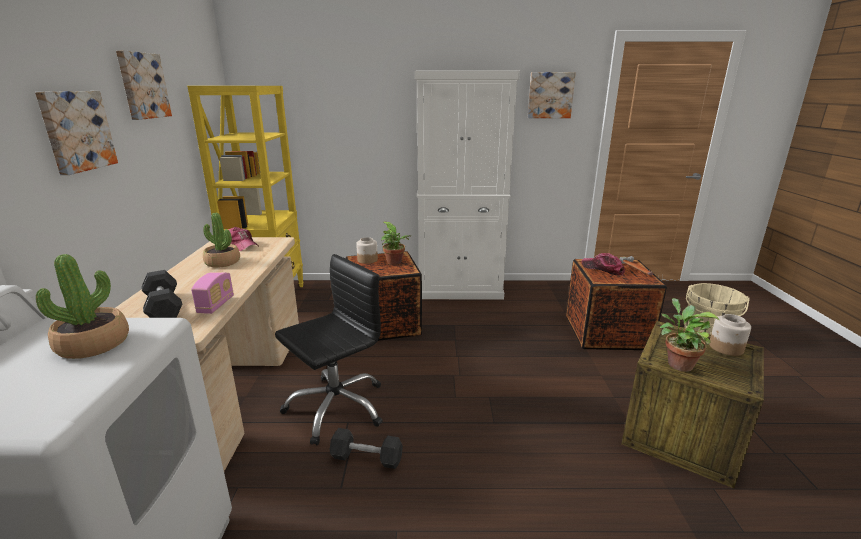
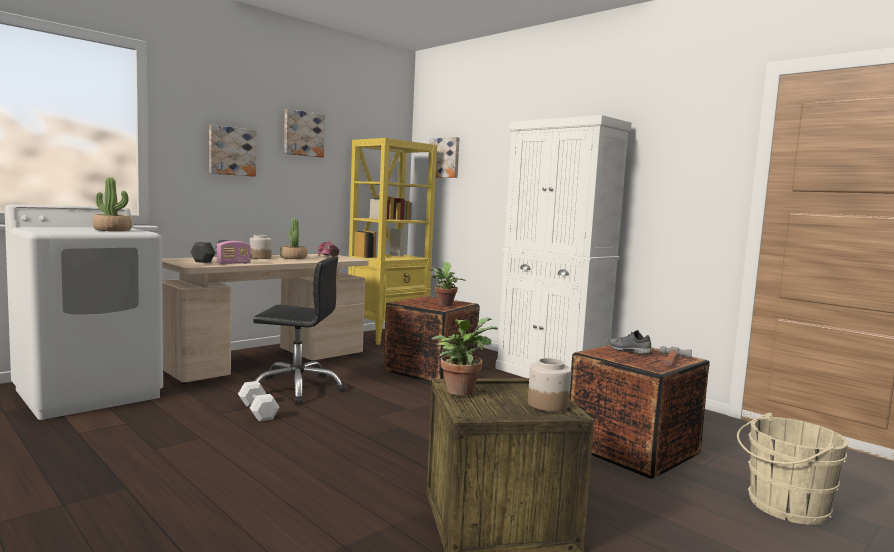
camera: 45 degrees right, 15 degrees down
(367, 260) = (430, 299): jar -> jar (260, 258)
(367, 458) = (258, 411): black dumbbell -> white dumbbell
(550, 95) = (680, 148): picture -> picture (445, 158)
(602, 269) = (628, 351): cap -> grey shoe

